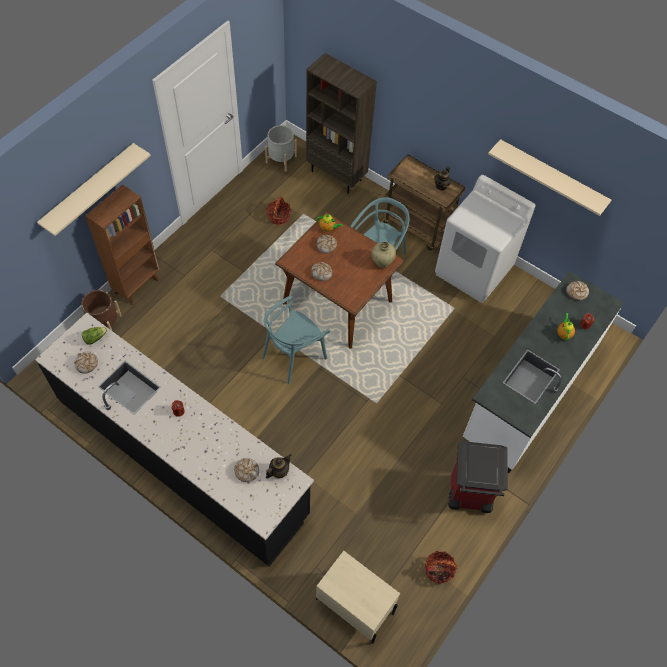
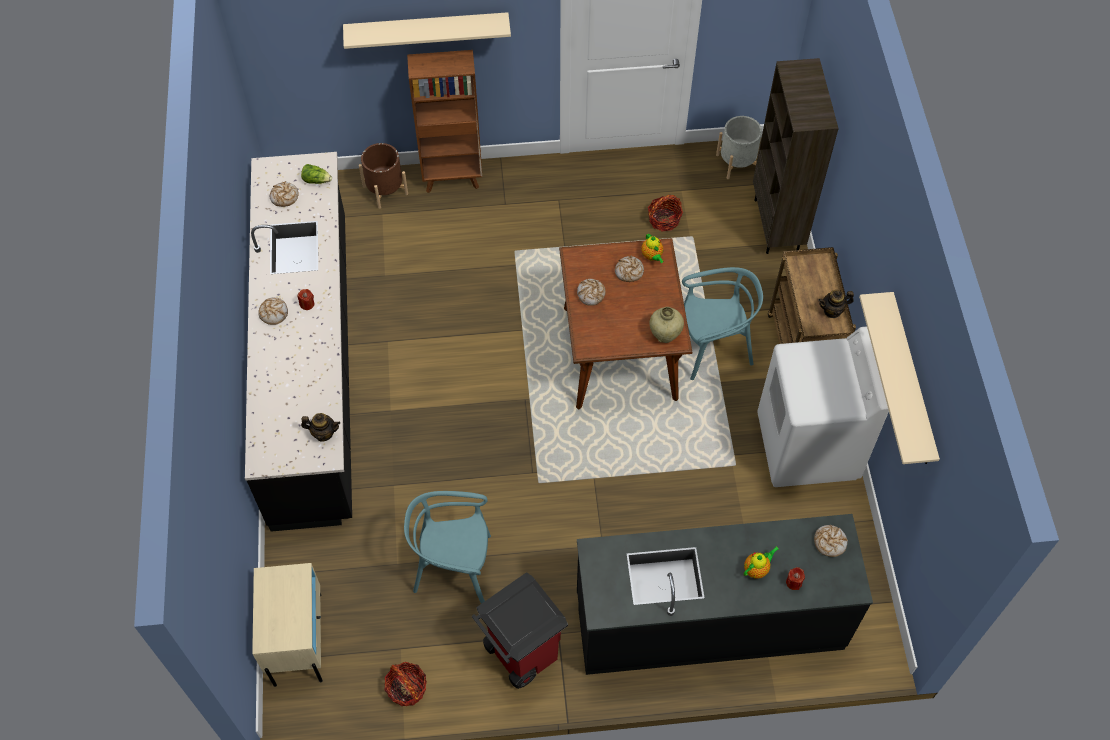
camera: 50 degrees right, 0 degrees up
(246, 471) = (298, 407): bread -> bread (274, 313)
(293, 356) = (515, 367): turquoise chair -> turquoise chair (453, 567)
(529, 392) = (708, 620): white counter -> black counter

